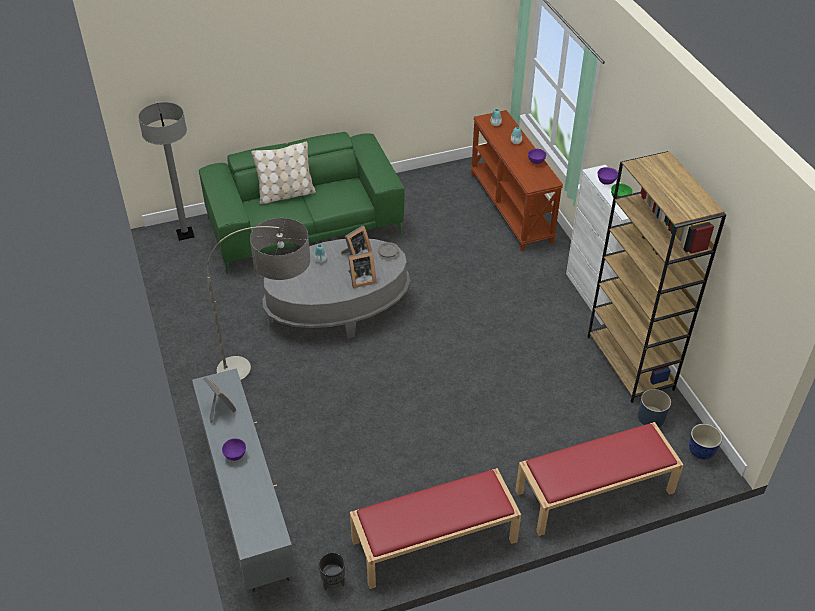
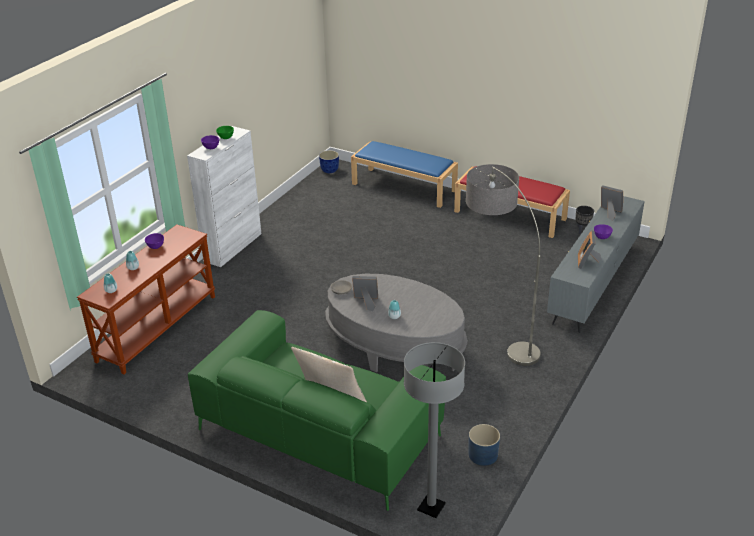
camera: 130 degrees left, 10 degrees down
(361, 280) = (388, 286): picture frame -> picture frame (610, 213)
(594, 492) = (404, 187): red bench -> blue bench
(630, 363) = (285, 211): brown bookcase -> none
(651, 417) = (323, 191): blue planter -> blue planter (482, 454)

